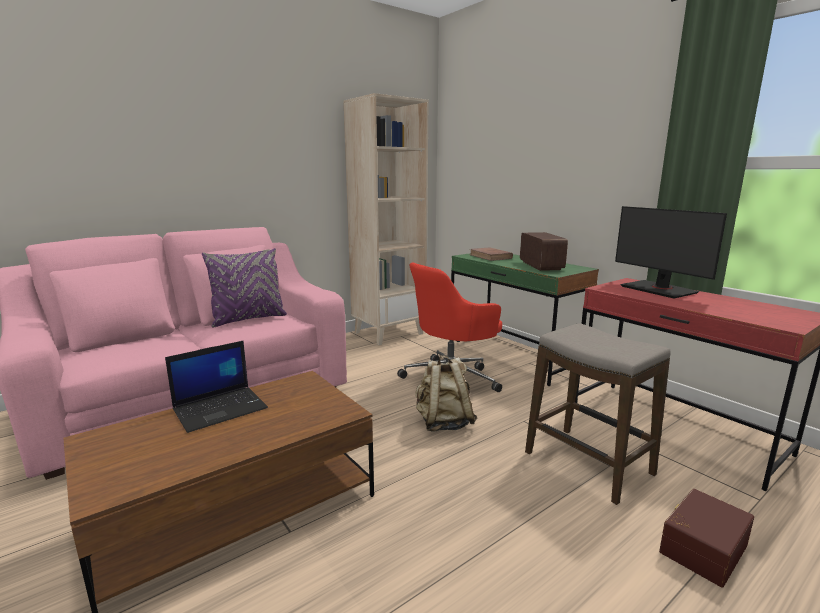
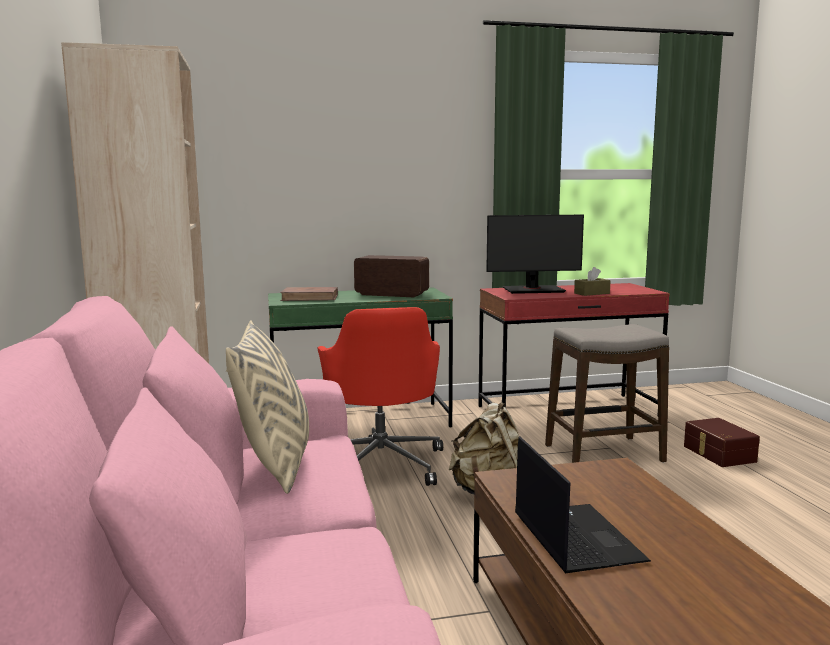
camera: 65 degrees left, 5 degrees down
(248, 319) = (275, 464): purple pillow -> beige pillow
(695, 306) = (591, 293): none -> brown tissue box

